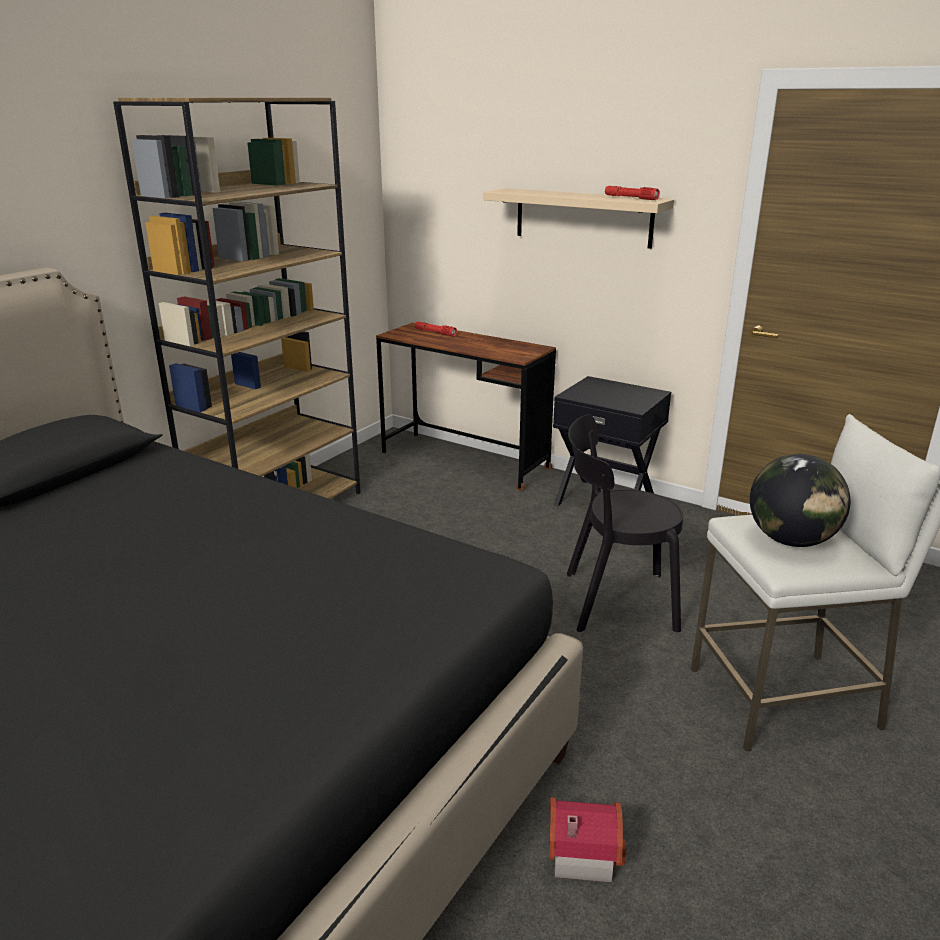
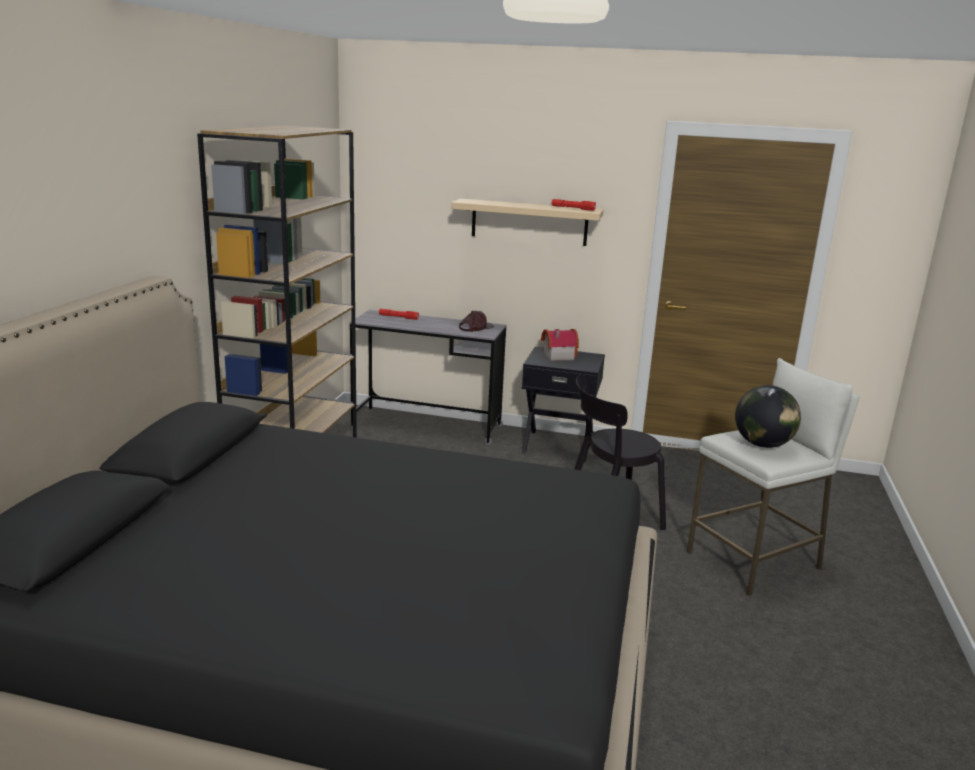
camera: 20 degrees left, 5 degrees down
(464, 460) = (427, 425): brown desk -> grey desk
(514, 348) = (475, 327): none -> brown cap
(580, 851) = (683, 672): toy house -> toy house (556, 355)

